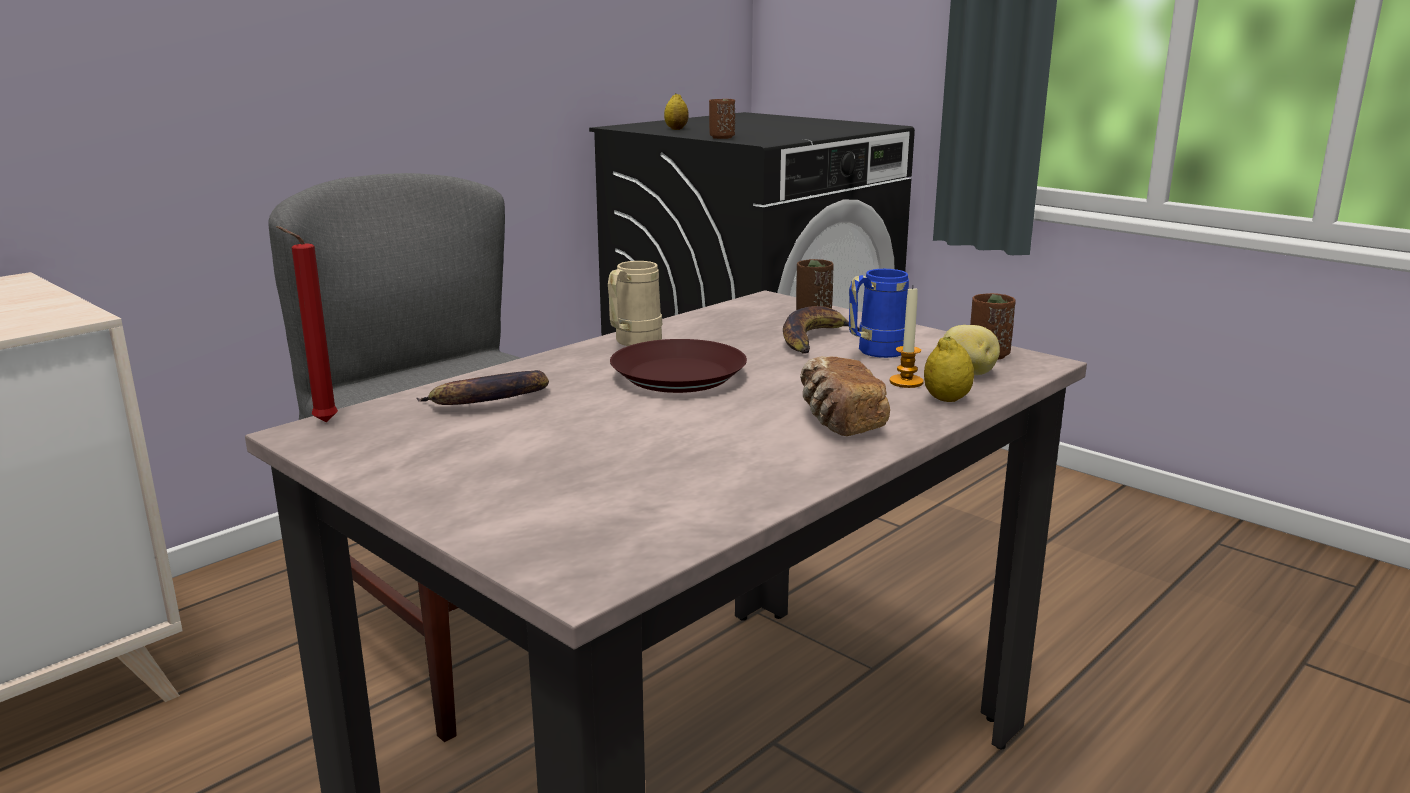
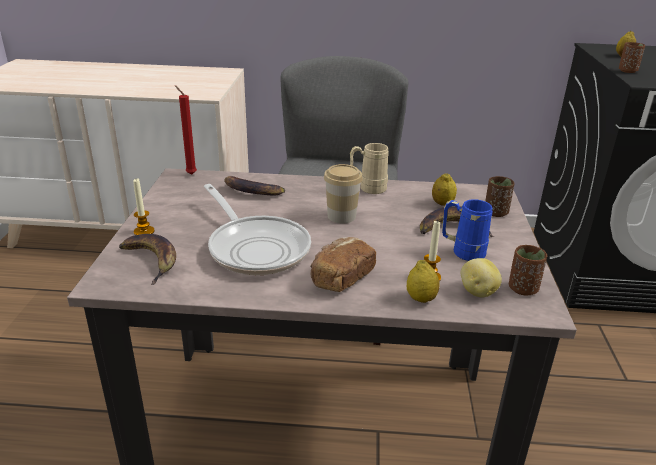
camera: 50 degrees right, 10 degrees up
(460, 506) = (144, 231): none -> candle
(575, 524) = (151, 260): none -> banana
(672, 444) = (256, 248): none -> frying pan
(679, 376) = (341, 216): brown plate -> cup
(747, 325) = (442, 204): none -> lemon

